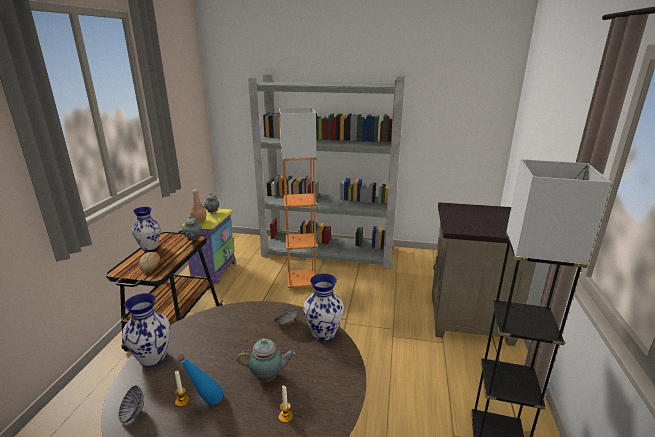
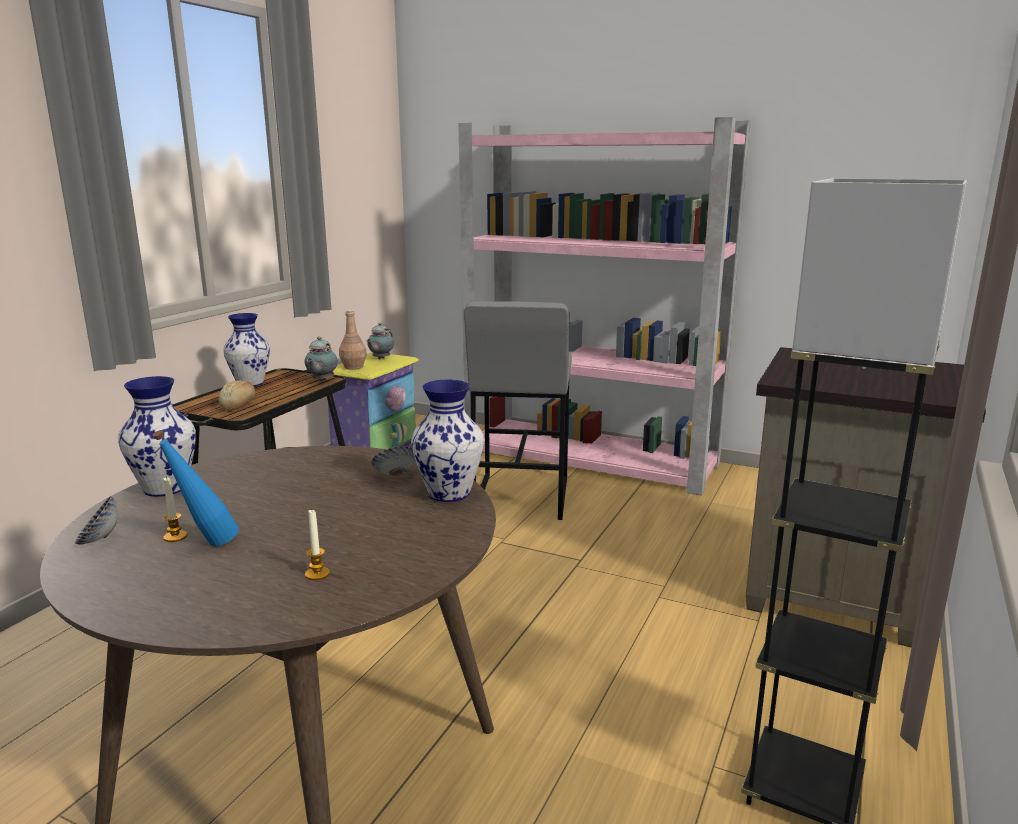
camera: 15 degrees right, 5 degrees down
(268, 377) = (322, 529): teapot -> none
(301, 282) = (521, 498): orange floor lamp -> grey stool
(328, 252) = (590, 459): grey bookcase -> pink bookcase

